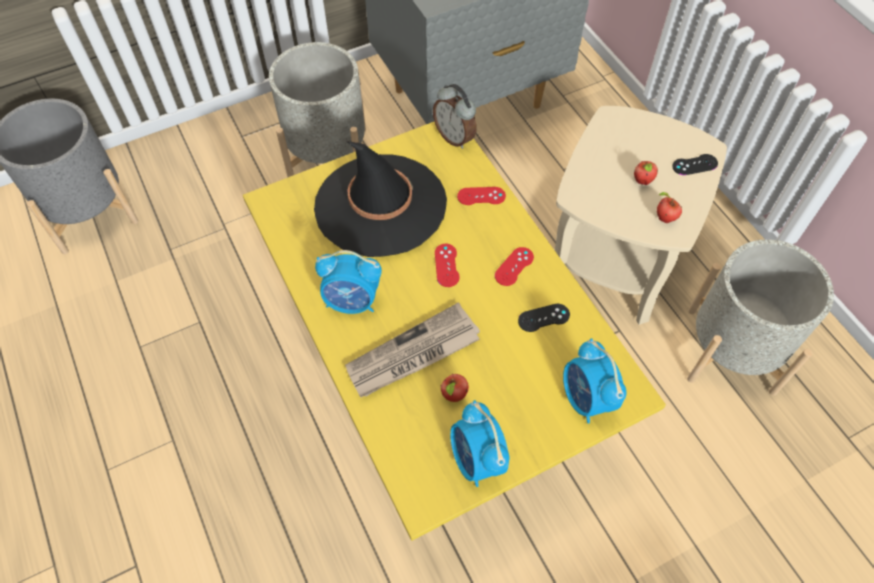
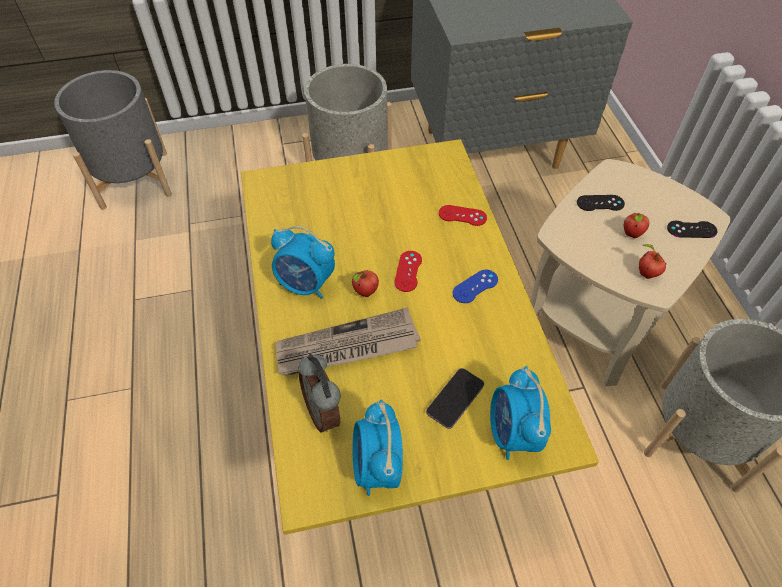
camera: 15 degrees right, 5 degrees down
(380, 205) = (362, 204): black hat -> none
(454, 396) = (375, 397): apple -> apple (365, 293)
(455, 137) = (453, 159): alarm clock -> alarm clock (324, 411)
(514, 266) = (475, 286): red game controller -> blue game controller
(527, 379) = (455, 399): none -> phone
(543, 318) = (490, 342): black game controller -> black game controller (600, 203)

